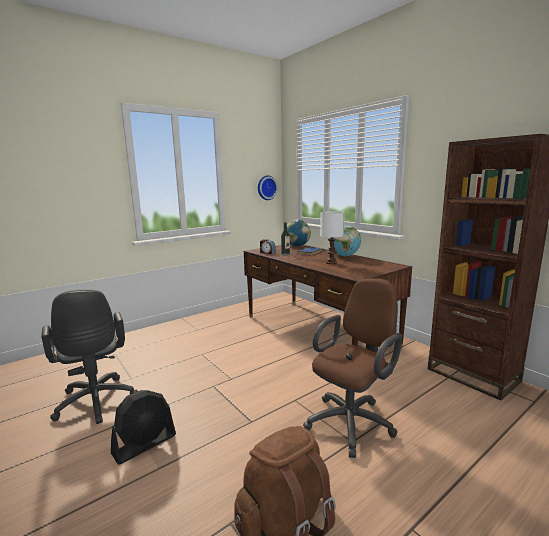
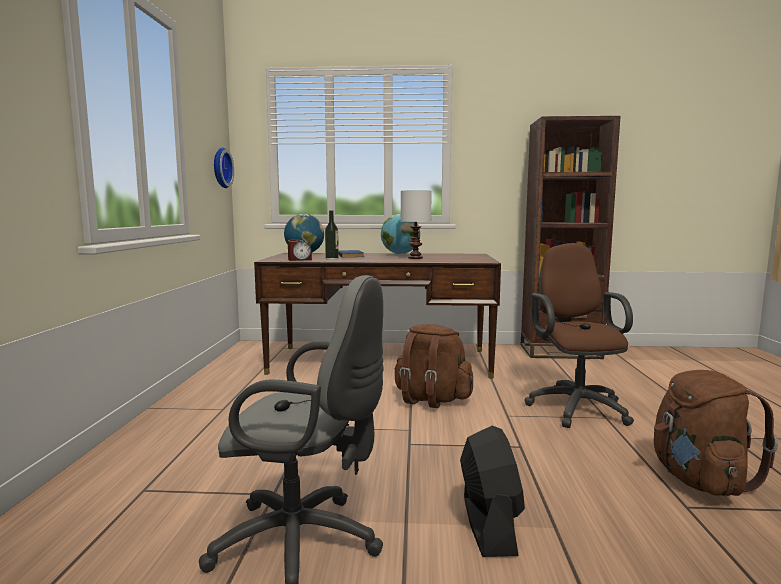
camera: 50 degrees left, 5 degrees down
(282, 367) = (431, 399): none -> brown backpack

